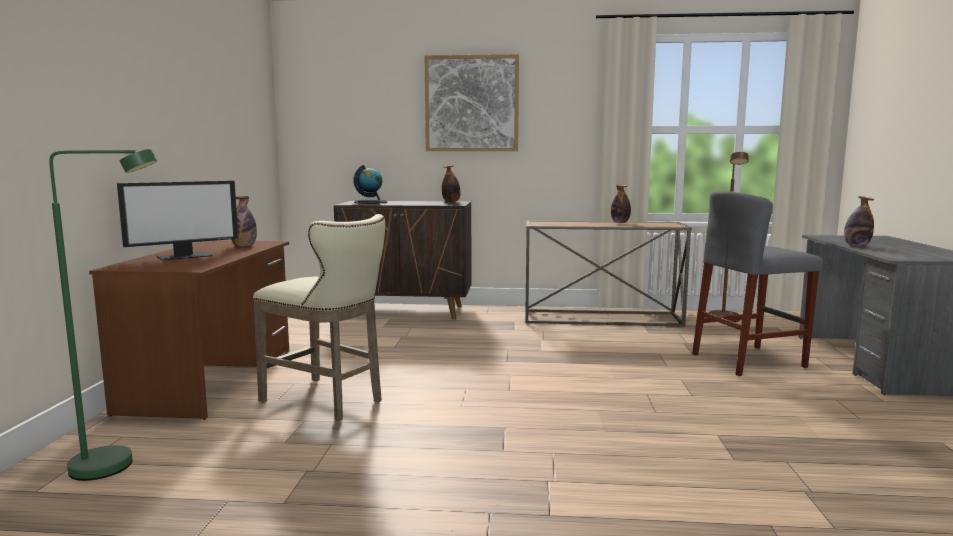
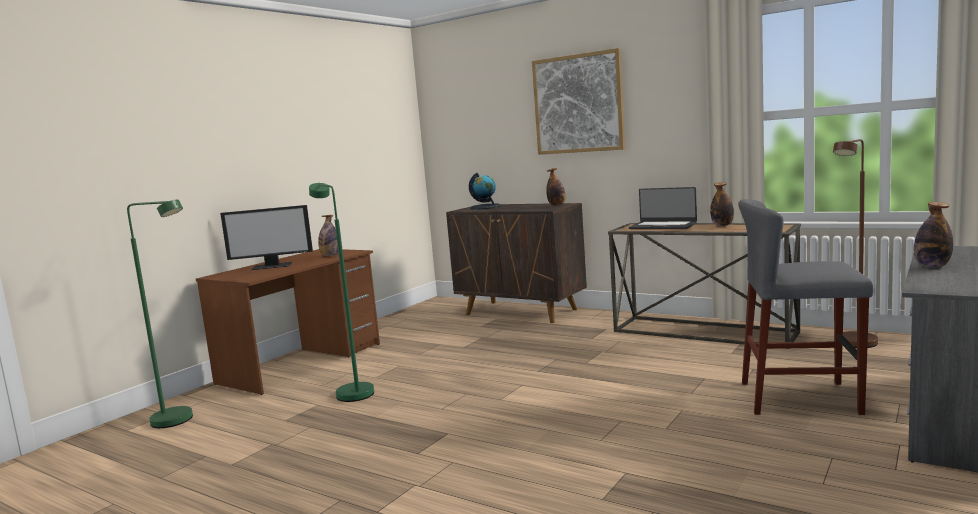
camera: 30 degrees right, 0 degrees up
(327, 401) = (352, 391): beige stool -> green floor lamp
(568, 222) = (663, 226): none -> laptop

